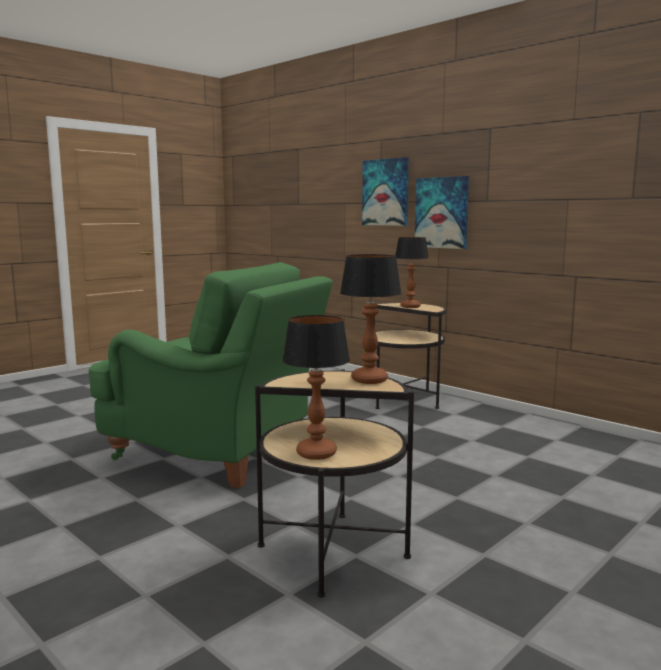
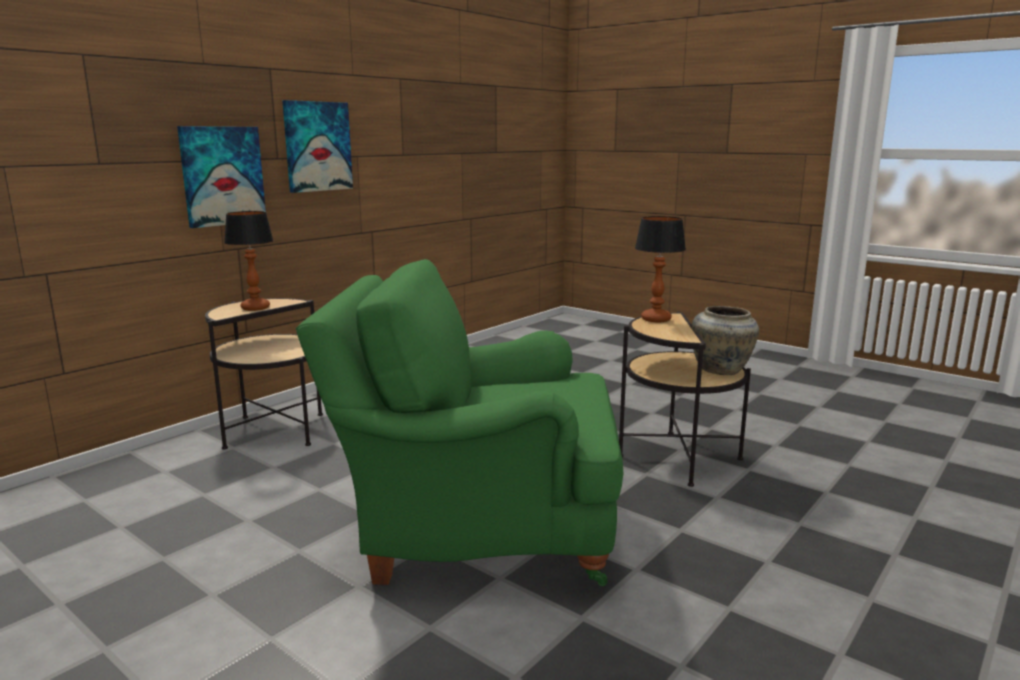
camera: 95 degrees left, 5 degrees up
(218, 453) = (478, 535): green armchair -> green armchair turned 105 degrees counterclockwise
(315, 453) = (721, 370): table lamp -> beige vase
(386, 192) = (114, 146): picture -> picture (317, 146)

